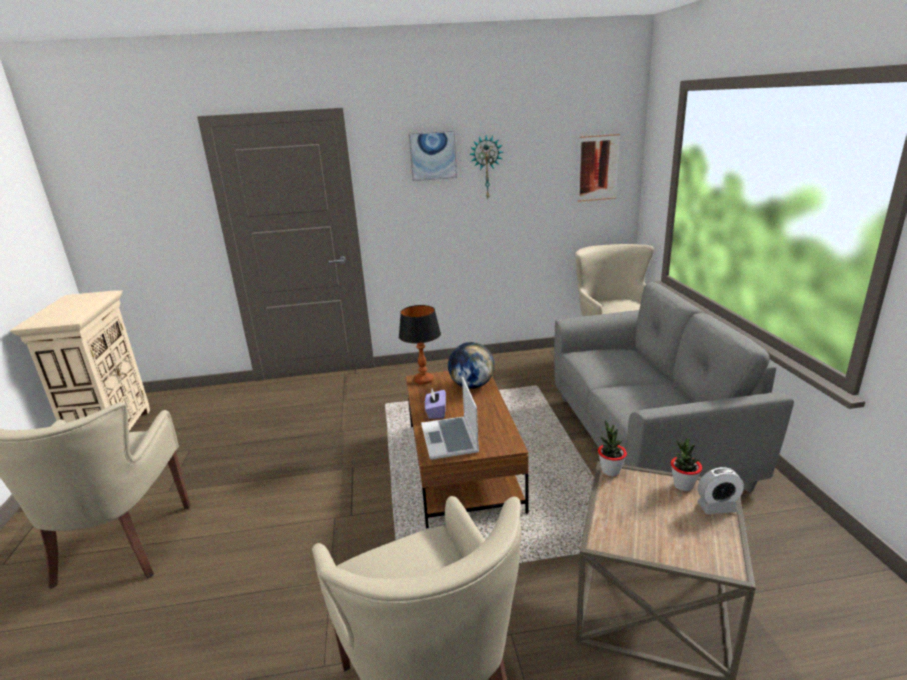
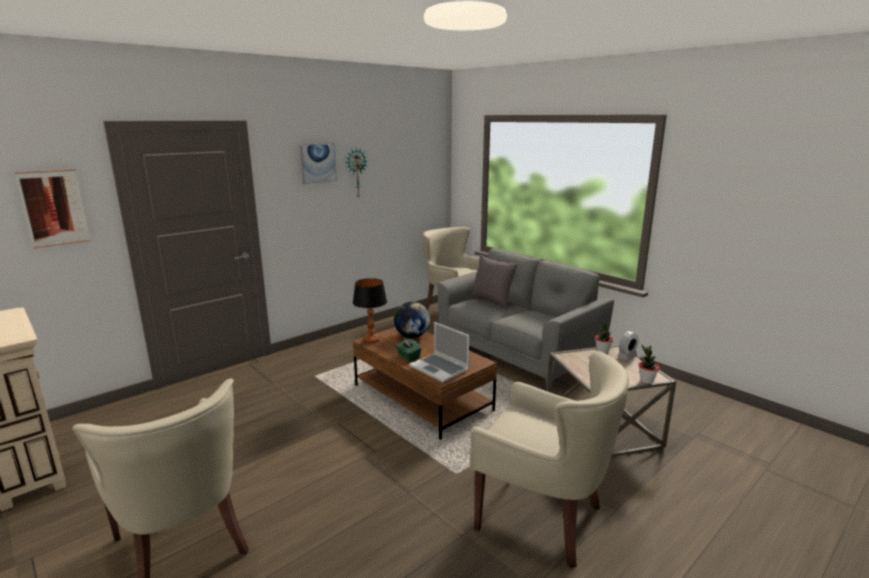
camera: 35 degrees left, 5 degrees down
(436, 412) = (408, 356): purple tissue box -> green tissue box
(597, 168) = (426, 173): picture -> picture (54, 208)
(610, 471) = (562, 355): potted plant -> potted plant (646, 380)
(619, 360) = (492, 302): none -> grey pillow

